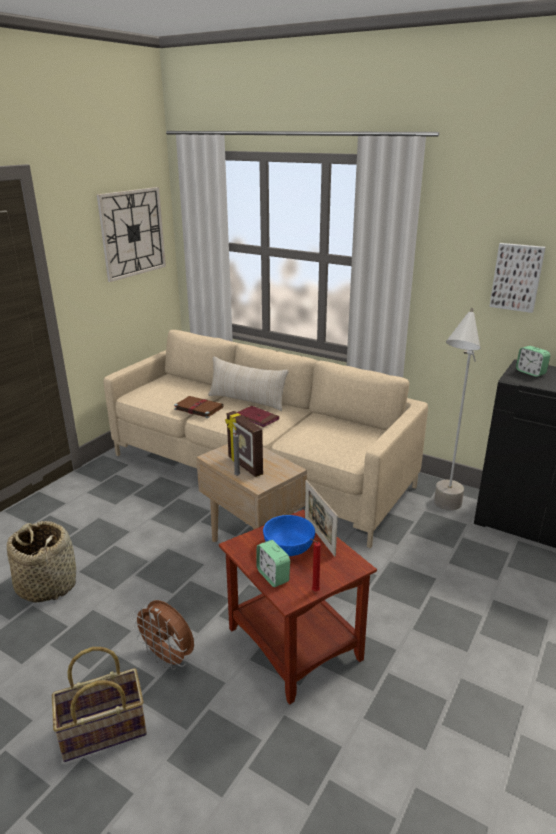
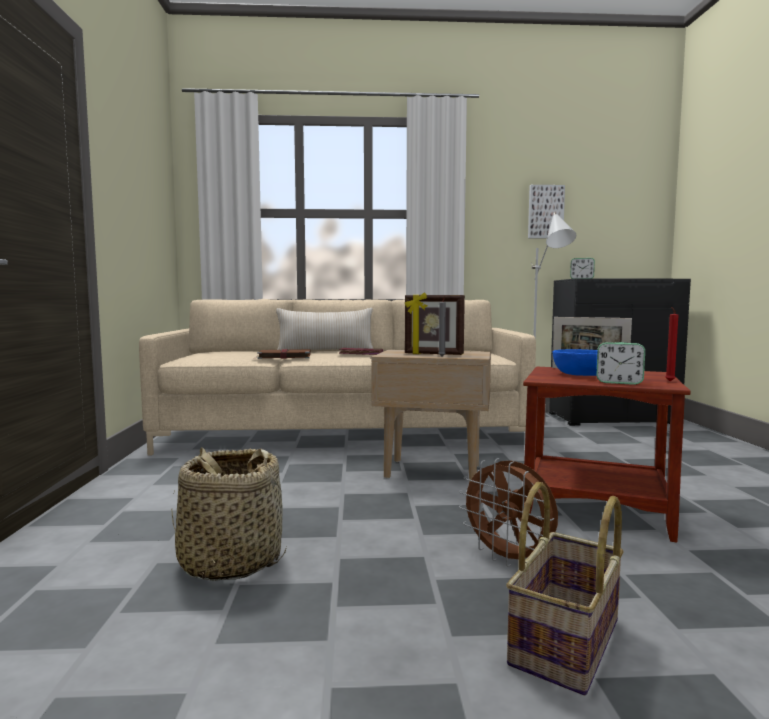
camera: 35 degrees left, 20 degrees down
(132, 233) = (151, 180): wall clock -> none
(168, 658) = (509, 559): brown fan -> brown fan turned 45 degrees clockwise

